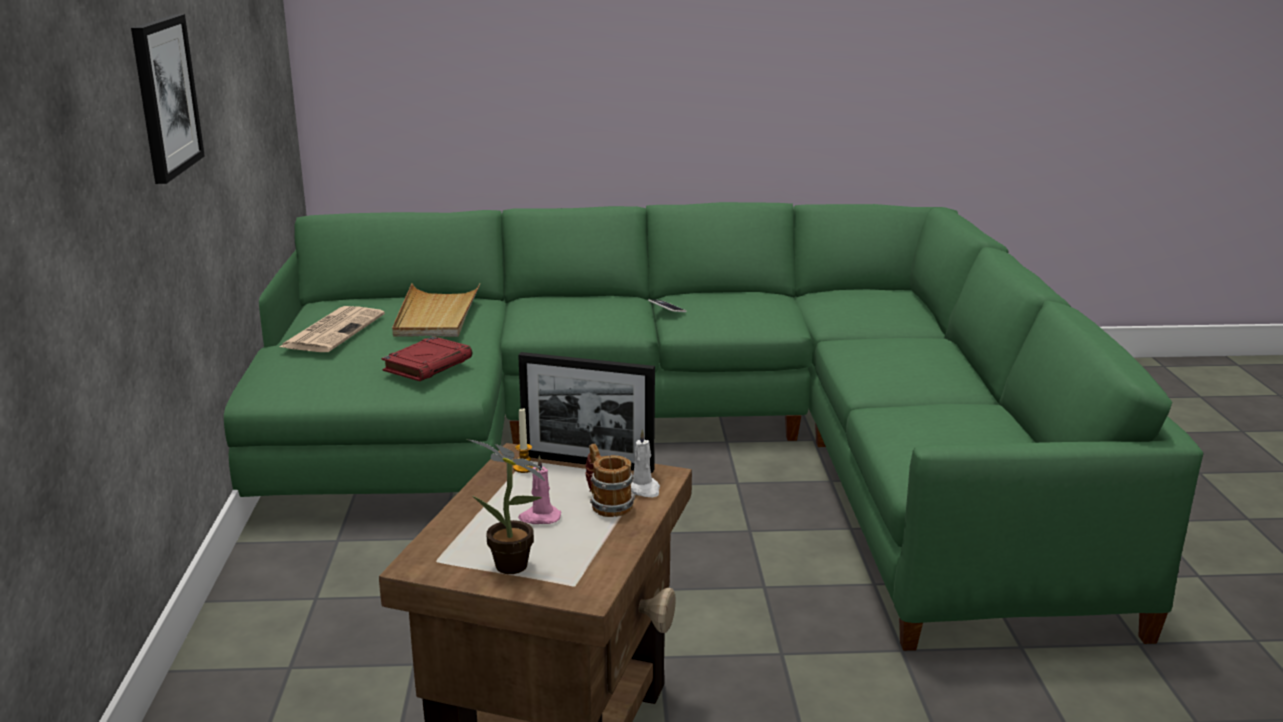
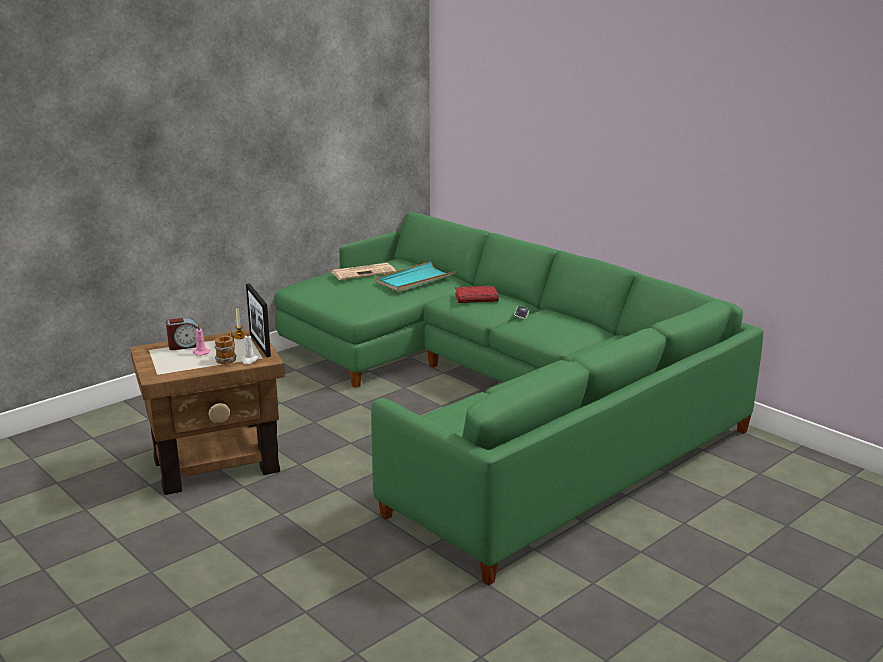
camera: 50 degrees right, 0 degrees up
(165, 96) = (244, 138): picture -> none
(428, 364) = (362, 299): red book -> red book (476, 298)
(436, 315) = (415, 280): beige tray -> turquoise tray
(479, 522) = (185, 345): none -> alarm clock
(515, 568) = (157, 361): potted plant -> none

